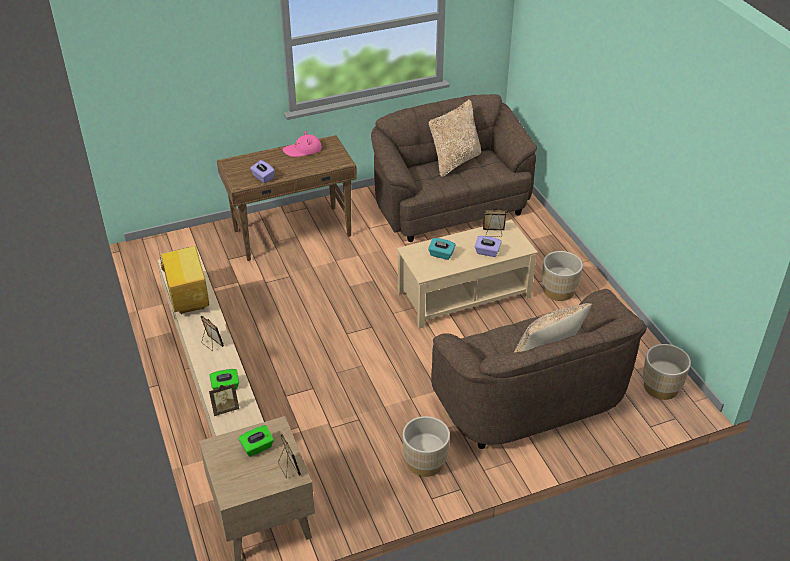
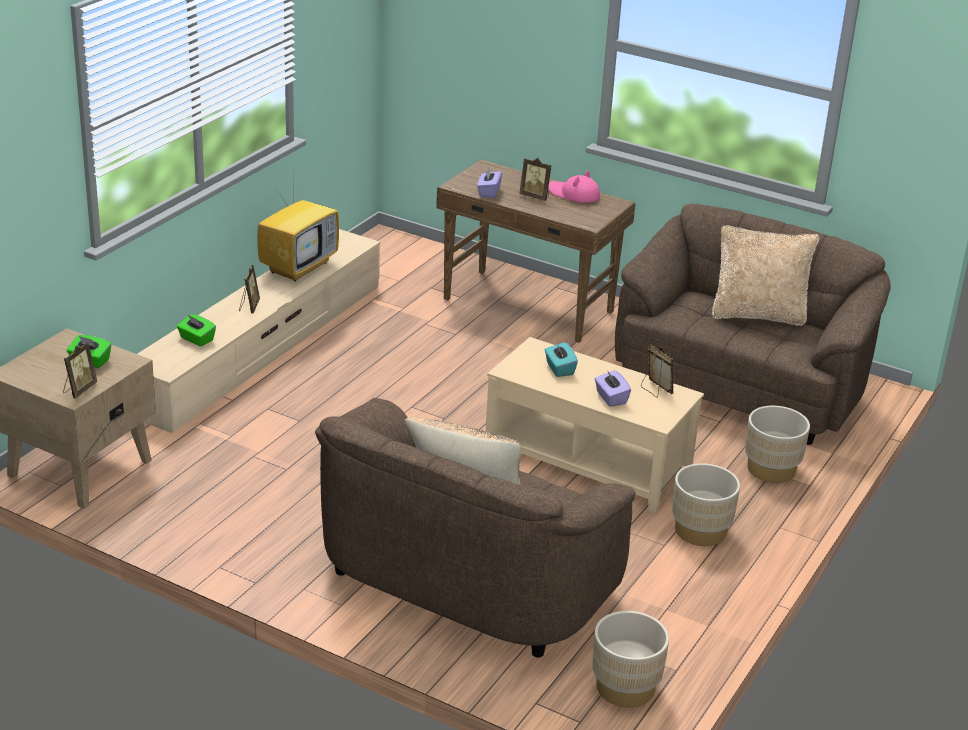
camera: 50 degrees right, 10 degrees down
(225, 409) = (165, 352): picture frame -> picture frame (535, 196)
(425, 462) = (270, 540): beige planter -> beige planter (771, 469)

